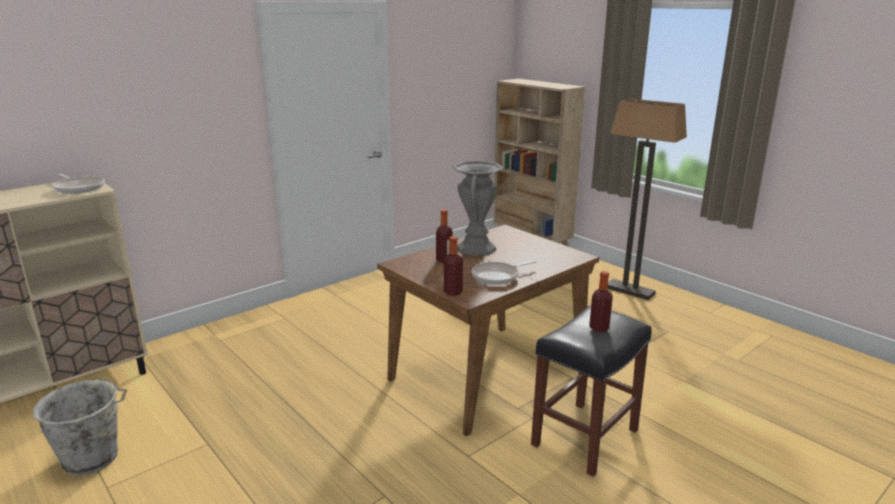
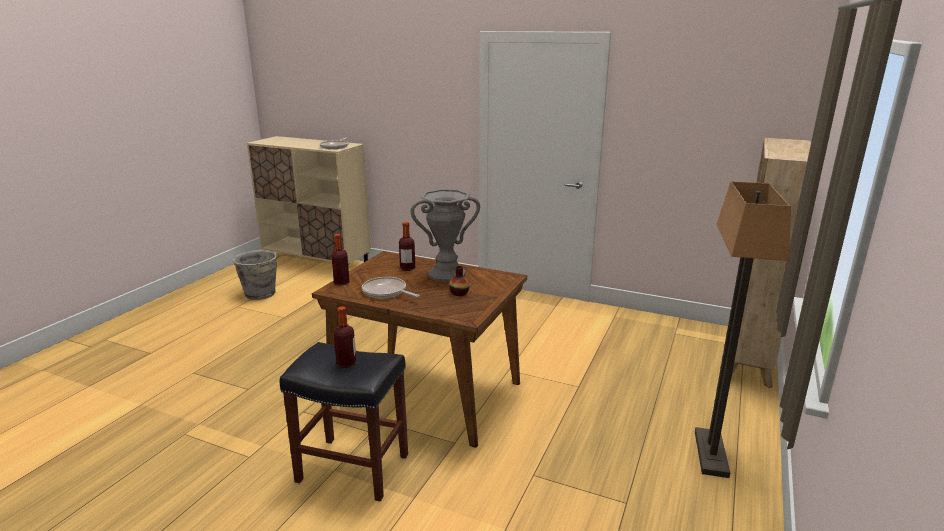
camera: 65 degrees right, 0 degrees up
(525, 251) = (459, 293): none -> vase

